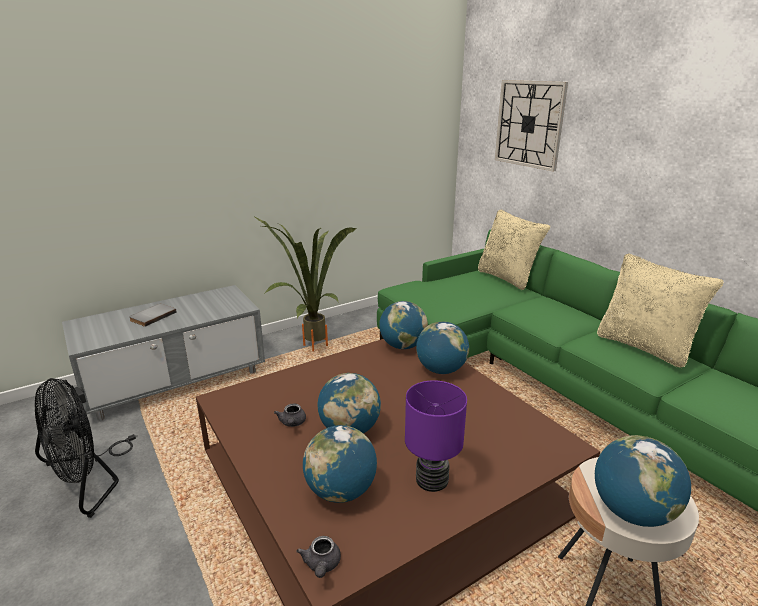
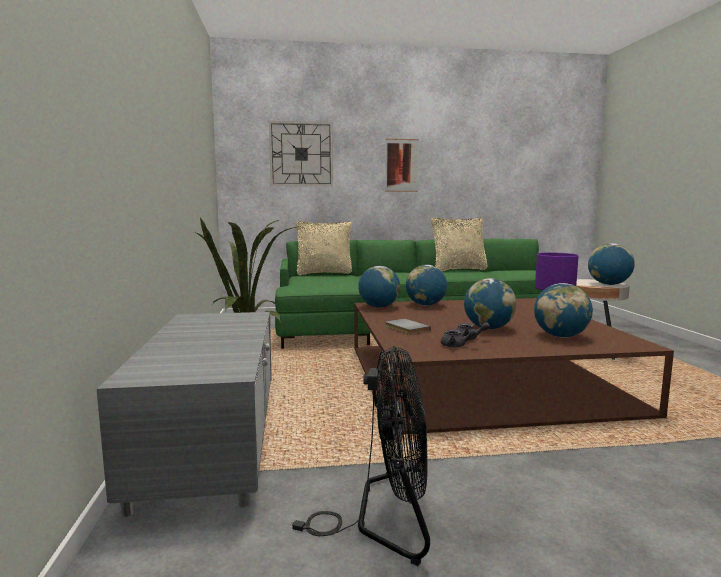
camera: 65 degrees left, 15 degrees down
(89, 475) = (385, 512): black fan -> black fan turned 60 degrees counterclockwise
(152, 316) = (199, 343): grey book -> grey book (405, 328)
(321, 565) = (633, 346): grey teapot -> grey teapot (456, 346)
(650, 154) = (401, 165): none -> picture

